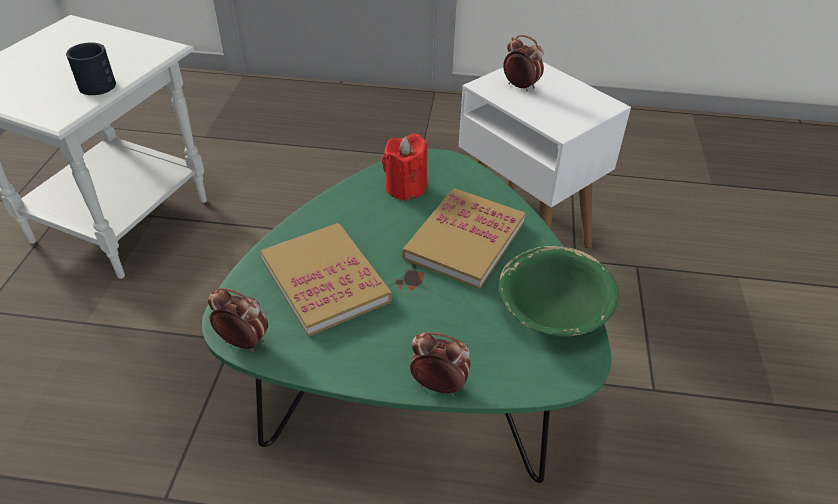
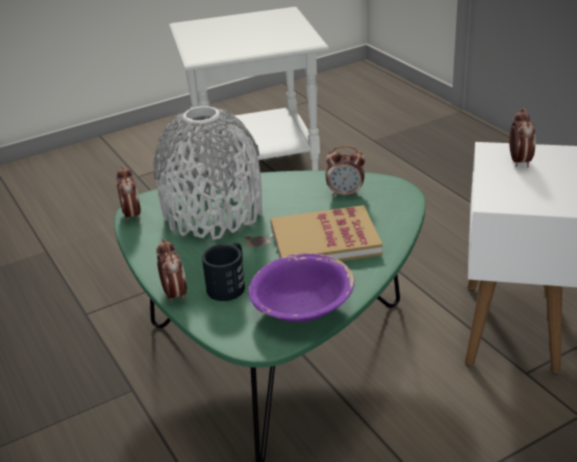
camera: 55 degrees right, 10 degrees down
(95, 82) = (243, 47): black mug -> black mug (229, 284)
(325, 281) = (213, 213): book -> grey vase
(405, 188) = (345, 193): red candle -> alarm clock
(553, 311) = (302, 309): green bowl -> purple bowl

